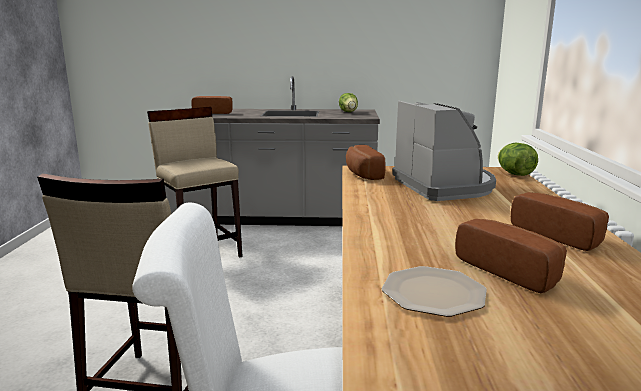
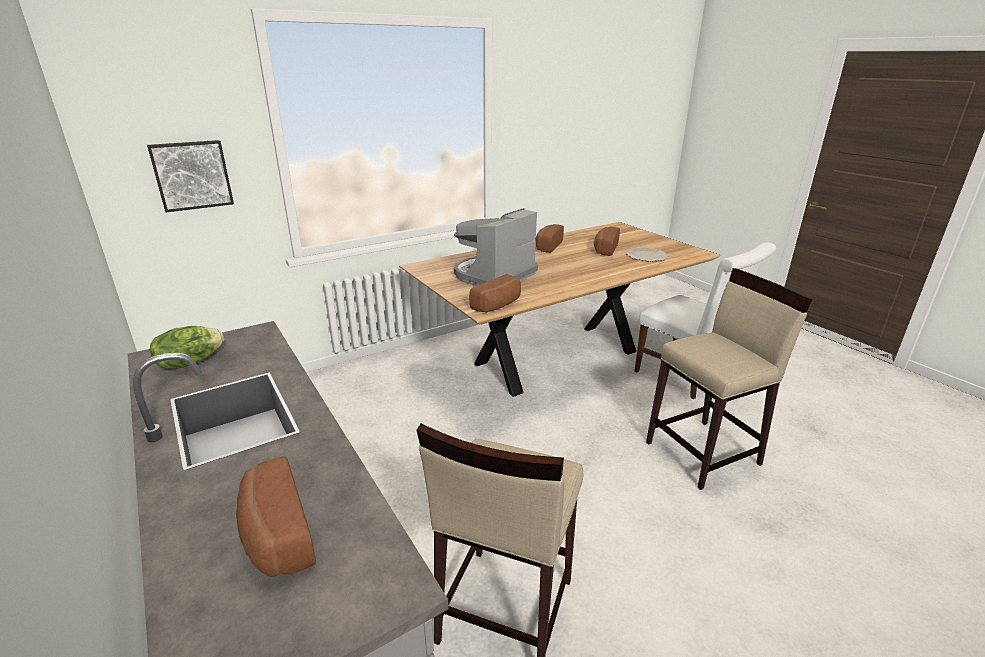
camera: 125 degrees left, 10 degrees up
(514, 174) = (427, 263): lettuce -> none
(519, 47) = (192, 175): none -> picture

